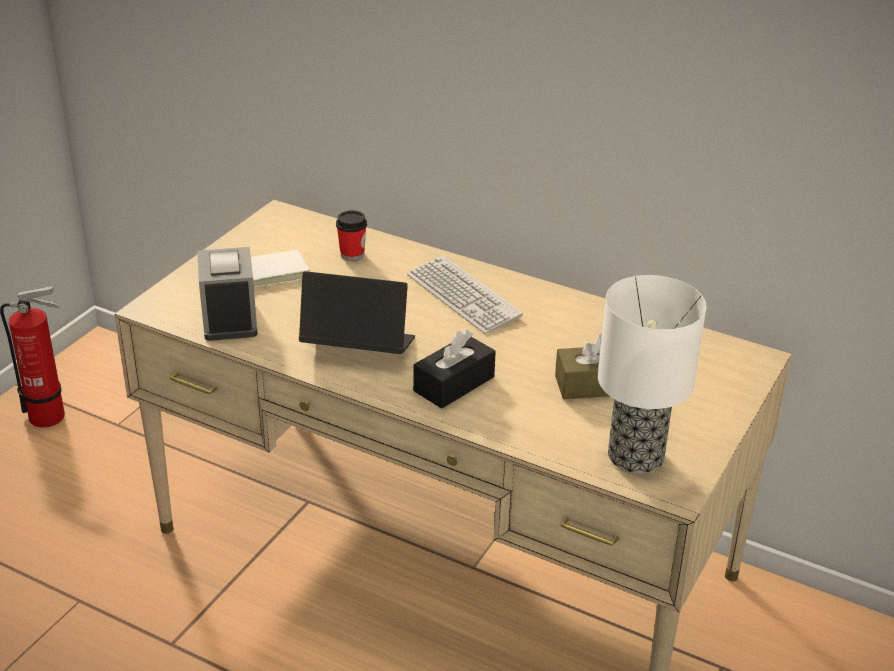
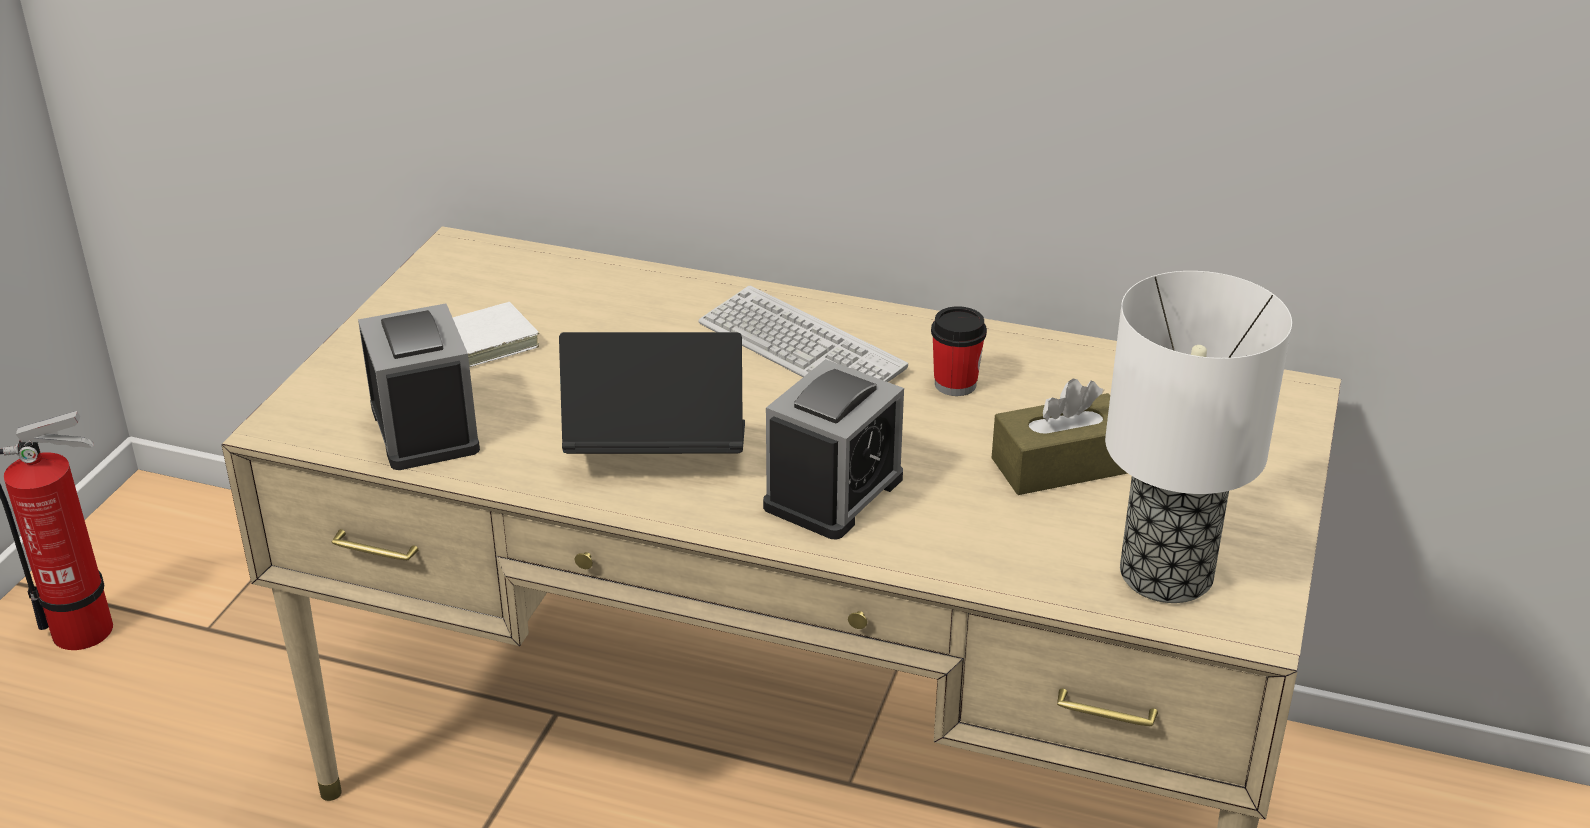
camera: 10 degrees left, 0 degrees up
(352, 254) = (599, 300): cup -> cup (955, 384)
(454, 384) = (833, 492): black tissue box -> alarm clock

